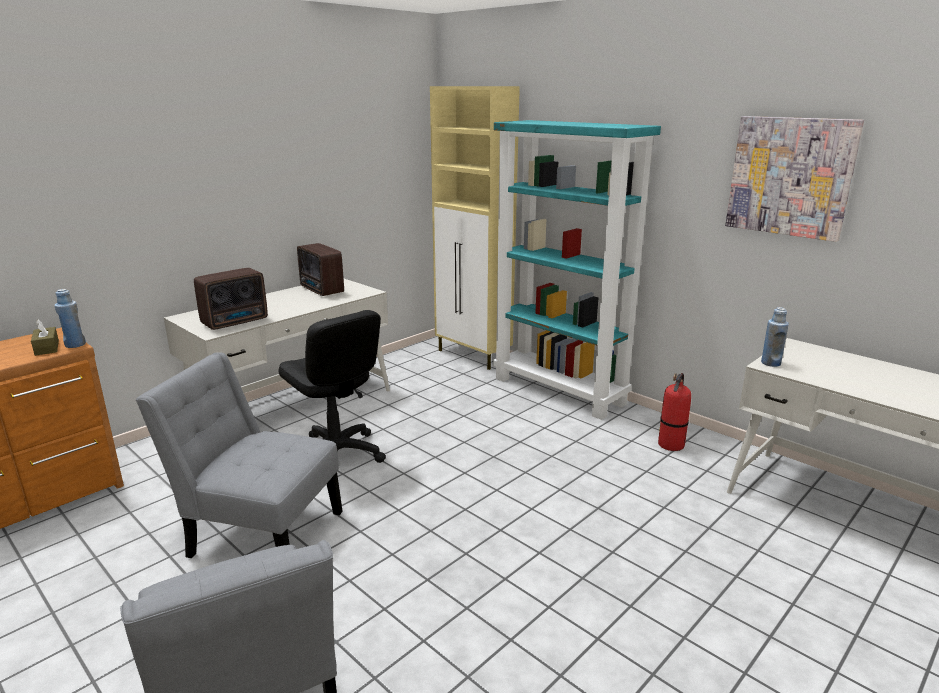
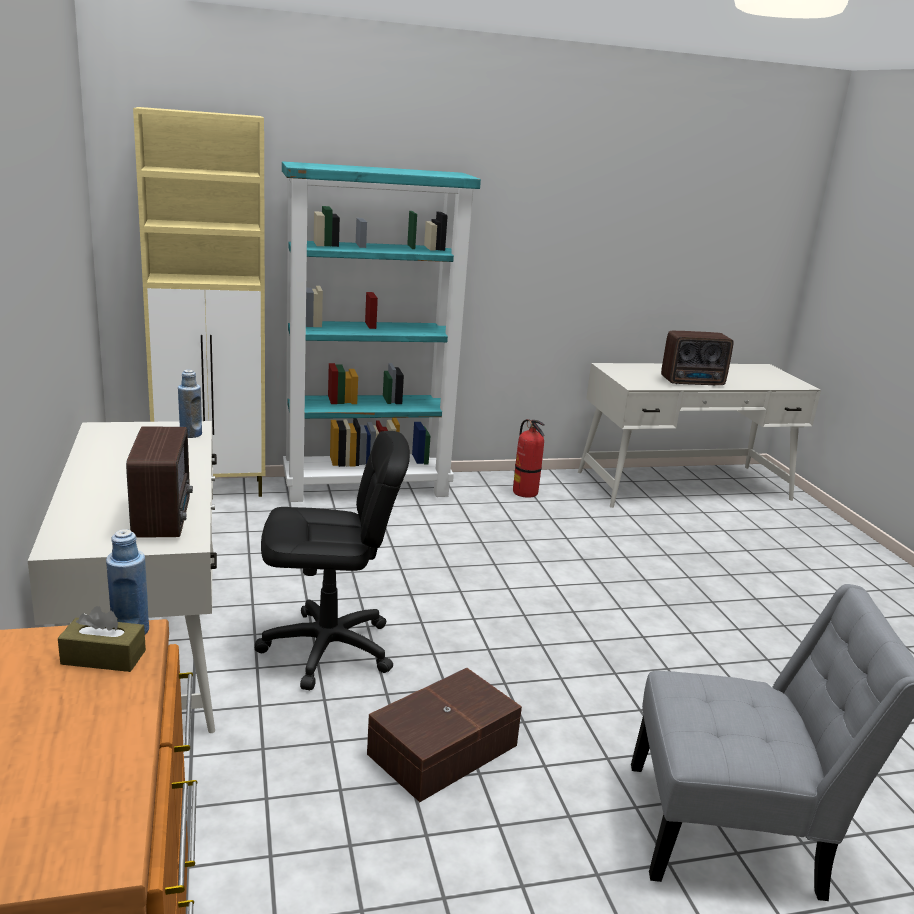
camera: 60 degrees left, 0 degrees up
(260, 531) = (440, 749): grey chair -> brown storage box
(321, 290) = (128, 444): radio -> radio (694, 382)
(770, 363) = (631, 383): blue bottle -> blue bottle (191, 434)
(790, 177) = (583, 220): picture -> none

